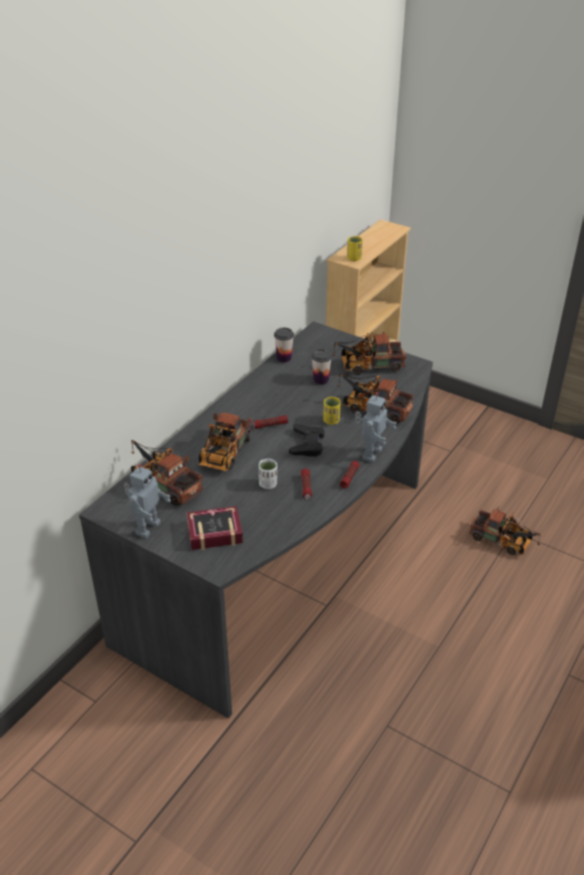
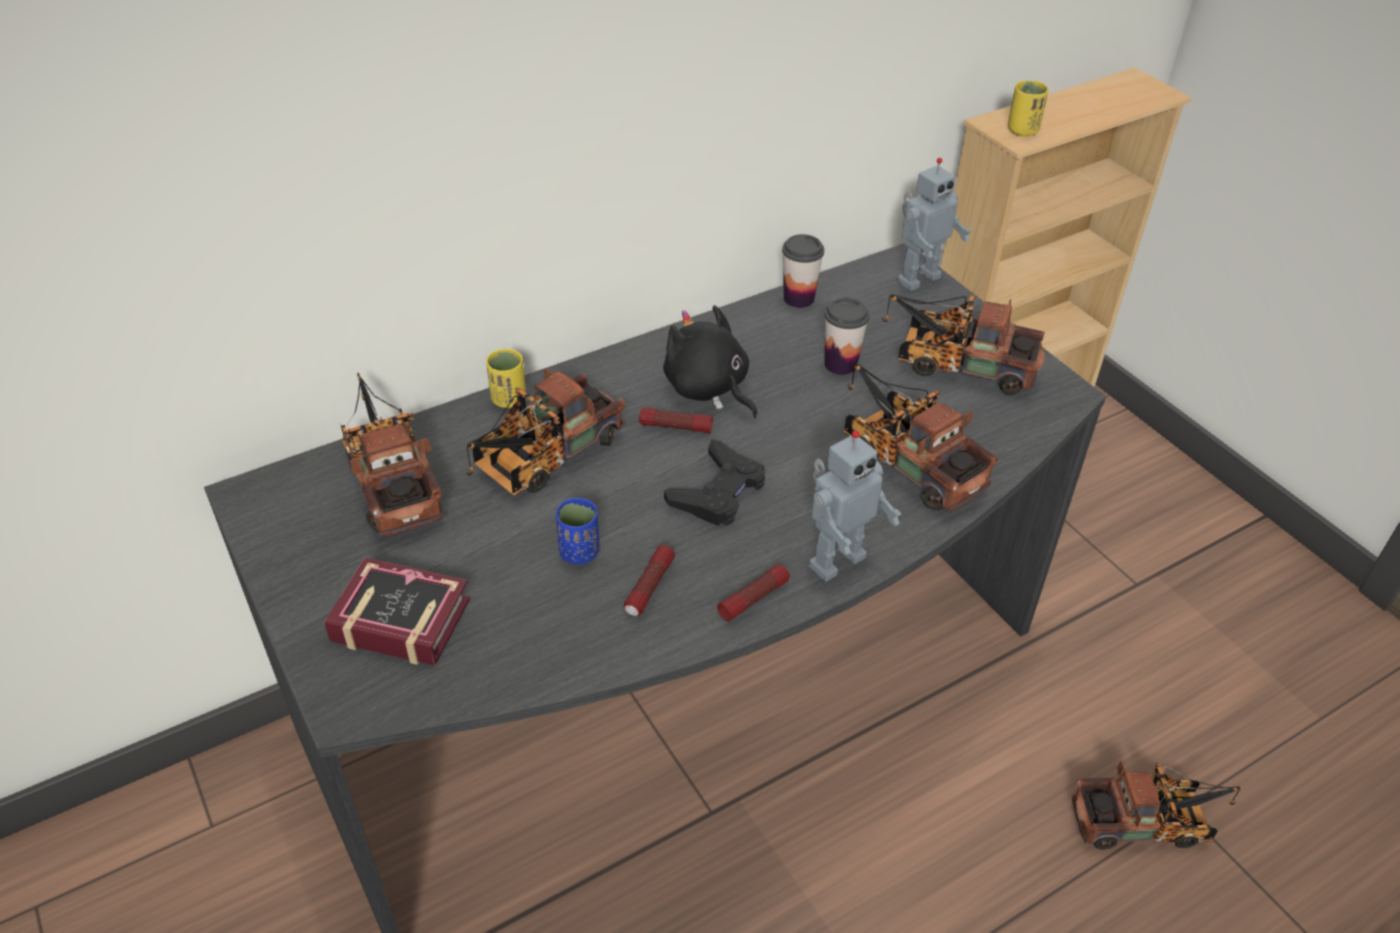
camera: 25 degrees right, 5 degrees up
(146, 528) = (290, 560): toy robot -> toy robot (917, 278)
(268, 484) = (579, 552): white cup -> blue cup
(273, 406) = (708, 389): none -> black plush toy
(331, 421) = (802, 457): yellow cup -> yellow cup (509, 399)
(503, 542) = (1147, 823): toy truck -> toy truck turned 60 degrees counterclockwise

